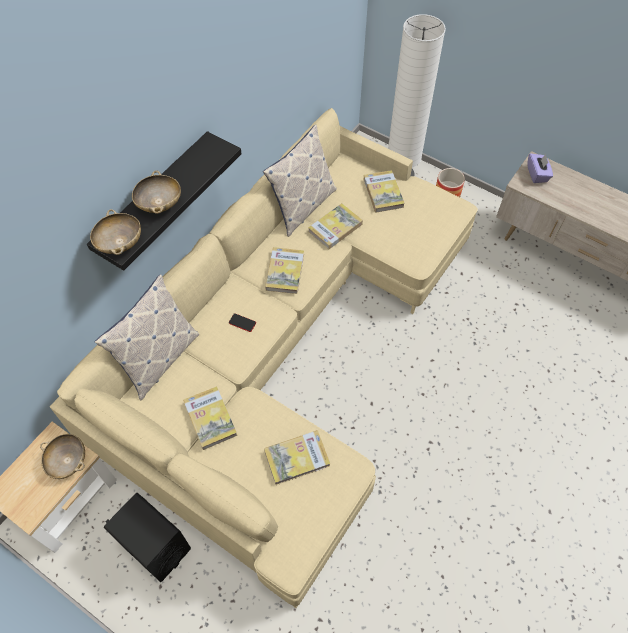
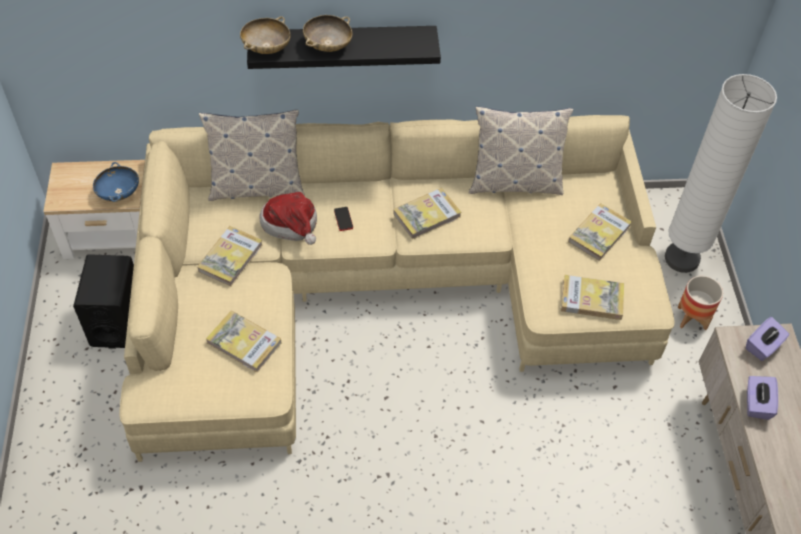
camera: 50 degrees right, 5 degrees down
(68, 461) = (118, 193): beige bowl -> blue bowl
(218, 359) = (292, 226): none -> hat
(335, 228) = (516, 222): book -> book (591, 299)
(573, 205) = (756, 404): none -> purple tissue box

